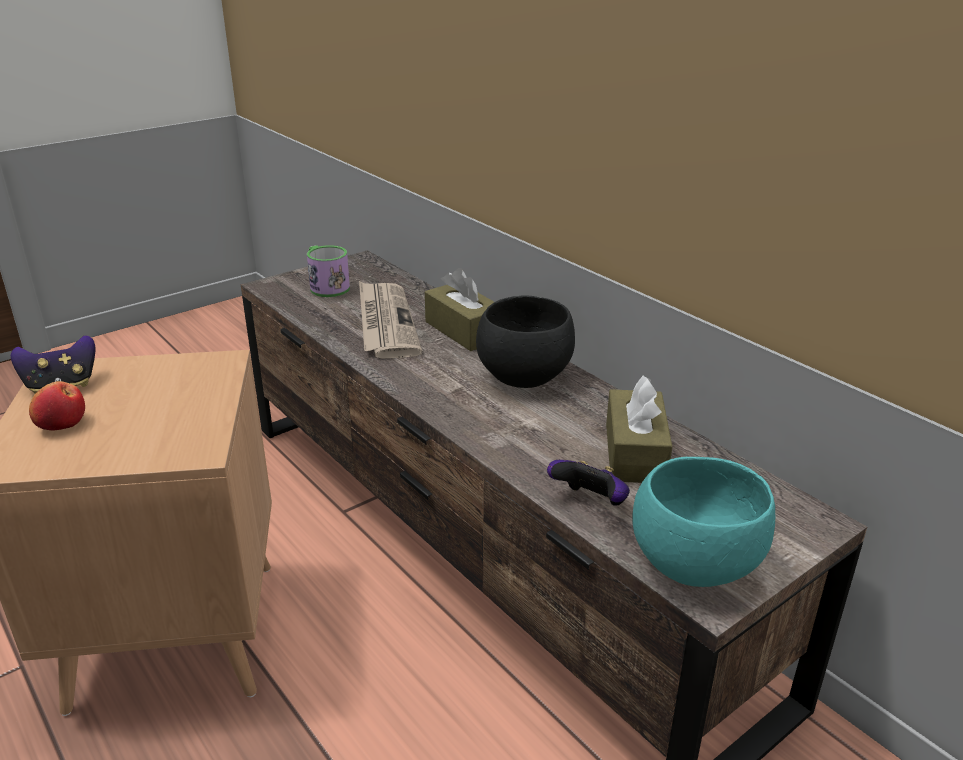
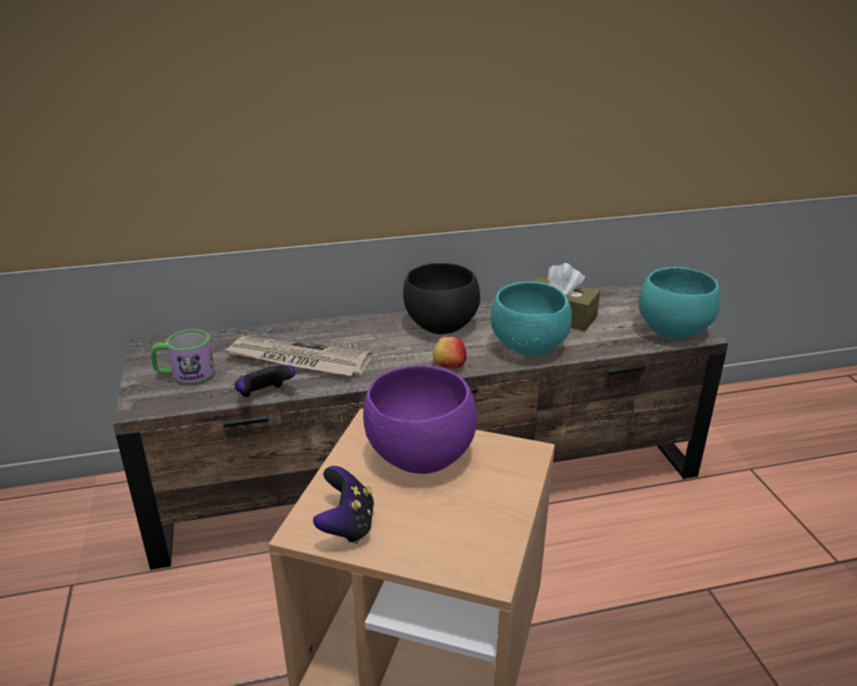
camera: 65 degrees left, 0 degrees up
(61, 424) = (430, 528): apple -> apple (449, 365)
(170, 396) = (421, 459): none -> purple bowl
(464, 330) = (348, 331): brown tissue box -> none
(523, 447) = (530, 348): none -> turquoise bowl
(590, 503) = (603, 343): game controller -> game controller (265, 396)

